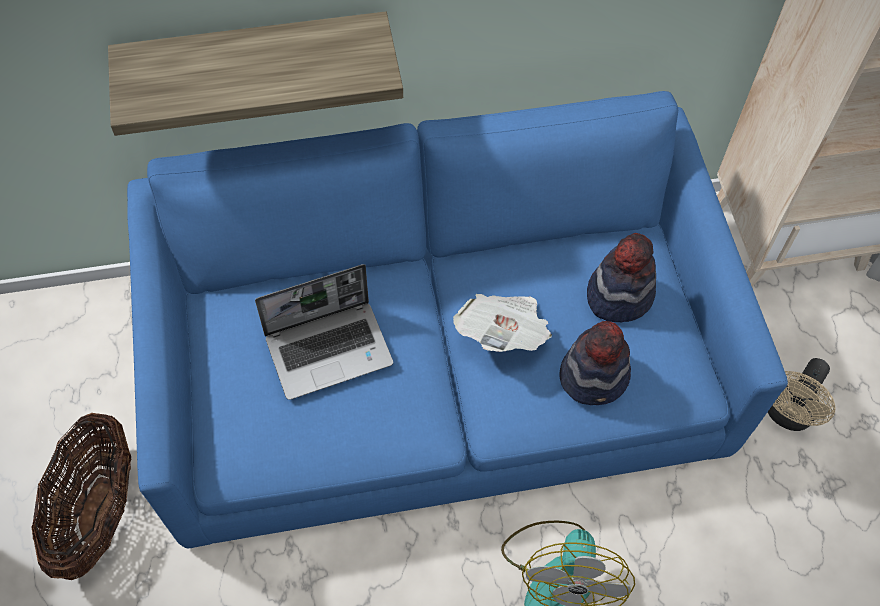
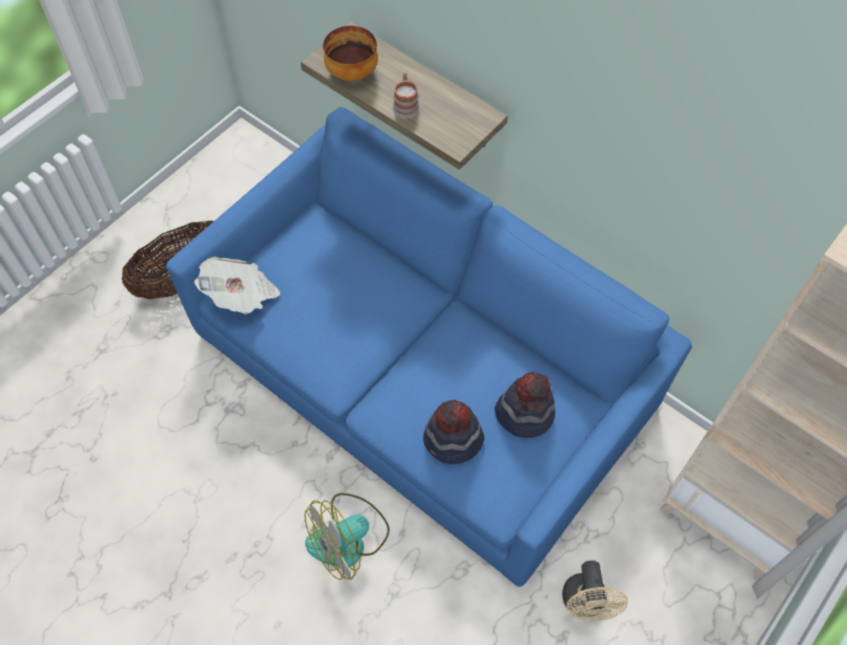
camera: 50 degrees right, 0 degrees up
(182, 93) = (351, 73): none -> bowl
(280, 78) = (405, 105): none -> mug
(330, 349) = (339, 291): laptop -> none
(503, 333) = (434, 370): newspaper -> newspaper (241, 295)
(787, 415) = (585, 605): beige fan -> beige fan turned 90 degrees counterclockwise

